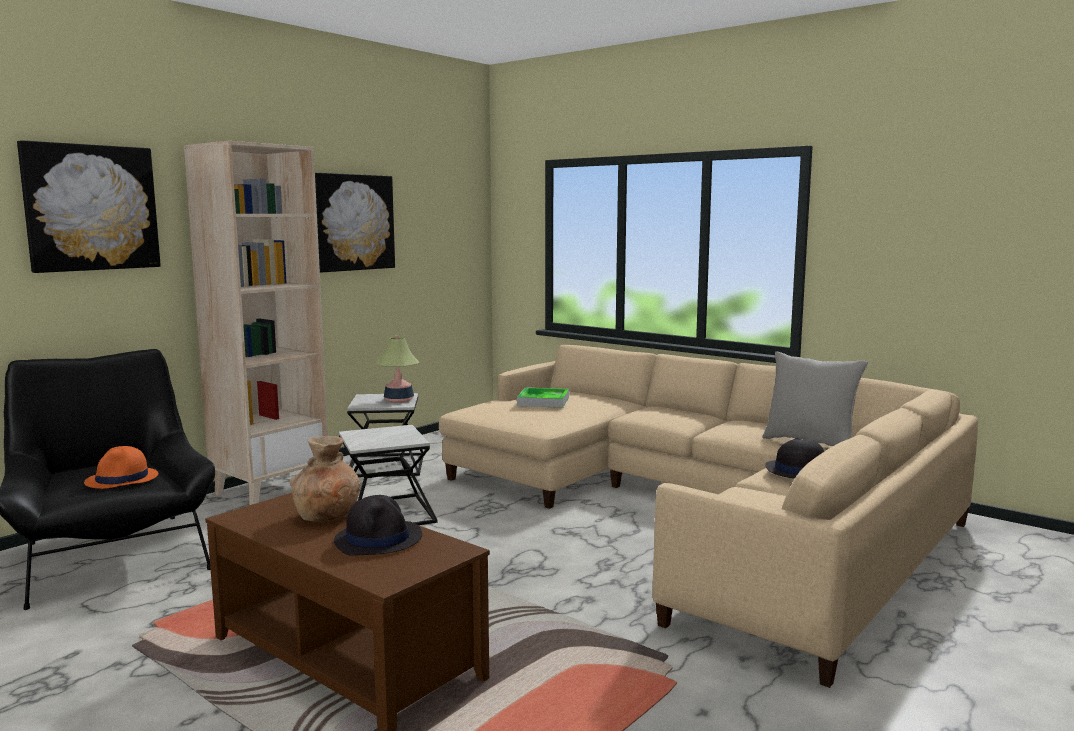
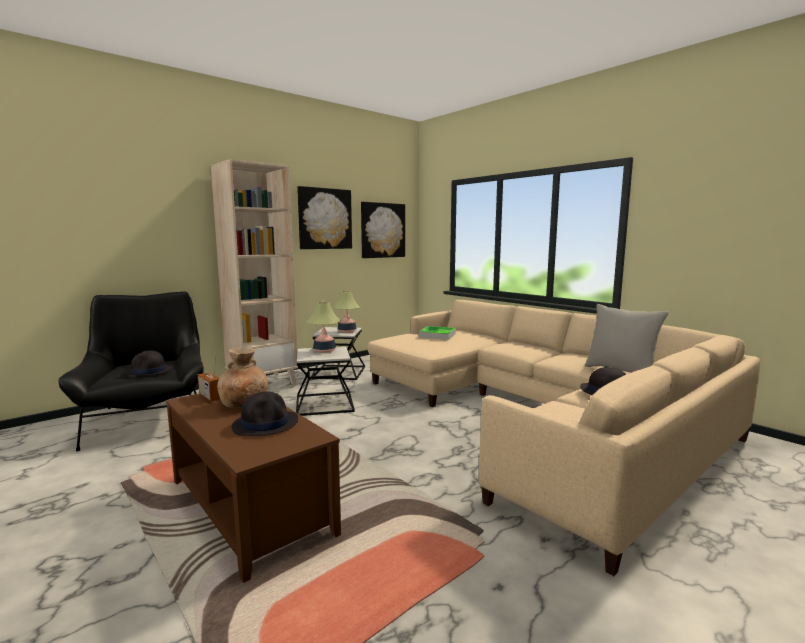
camera: 10 degrees right, 0 degrees up
(91, 208) = (149, 202): picture -> picture (382, 230)
(122, 479) = (148, 371): orange hat -> black hat
(269, 509) = (210, 397): none -> radio
(383, 433) = (324, 350): none -> table lamp

